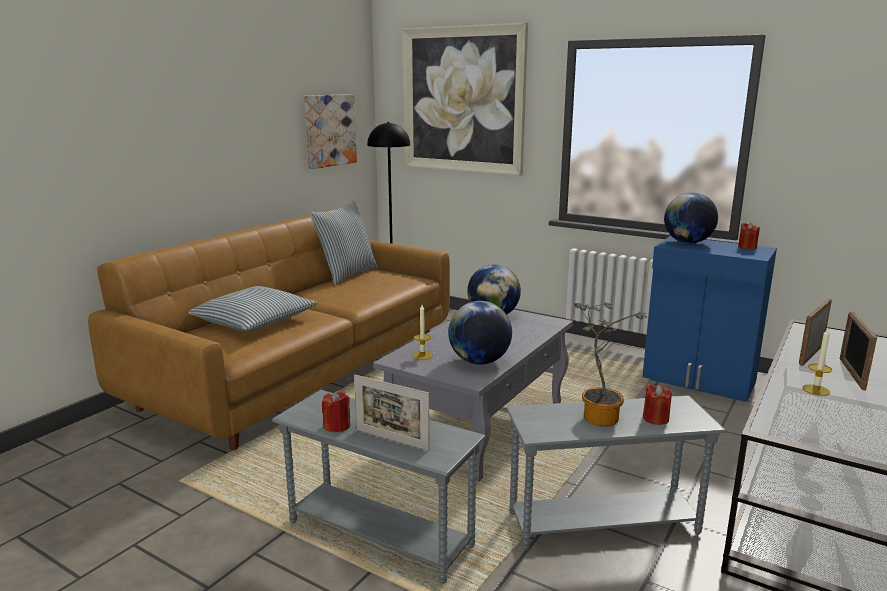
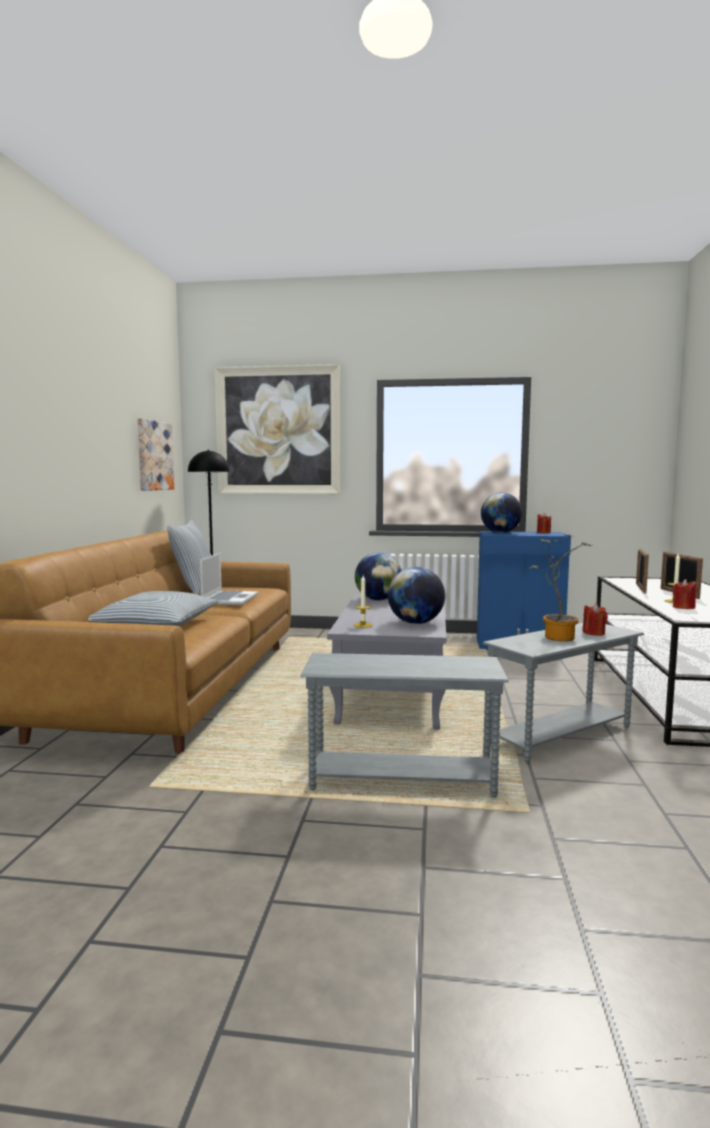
camera: 25 degrees left, 10 degrees down
(337, 426) = (371, 669): red candle -> red candle (683, 607)
(358, 293) = (229, 599): none -> laptop
(392, 439) = (431, 669): picture frame -> none

